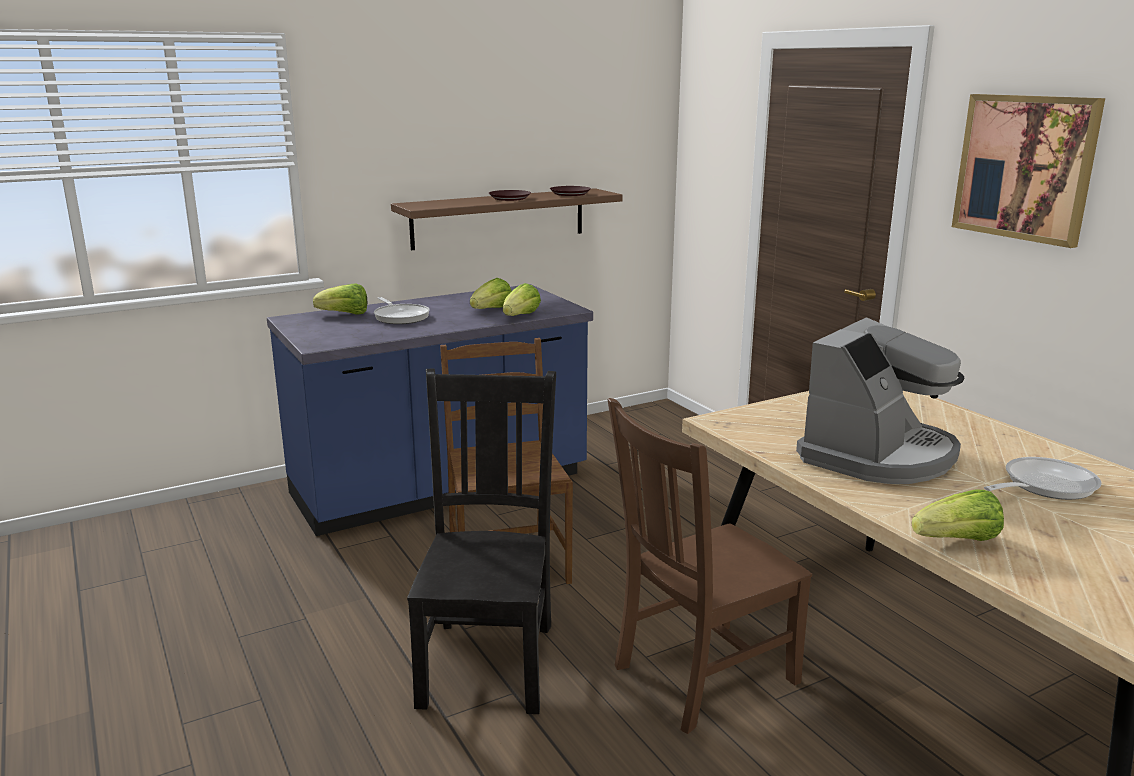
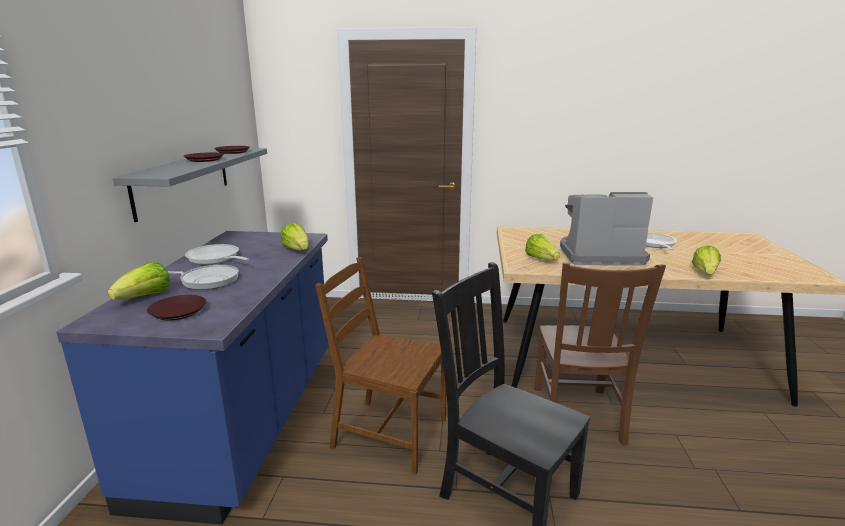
camera: 55 degrees left, 0 degrees up
(332, 329) = (179, 312): none -> brown plate
(452, 304) = (215, 259): none -> frying pan
(491, 310) = (262, 253): lettuce -> lettuce (541, 259)
(499, 218) = (183, 180): brown shelf -> grey shelf
(878, 455) = (599, 255): coffee machine -> coffee machine turned 75 degrees counterclockwise
(1025, 167) = (544, 102): picture -> none

